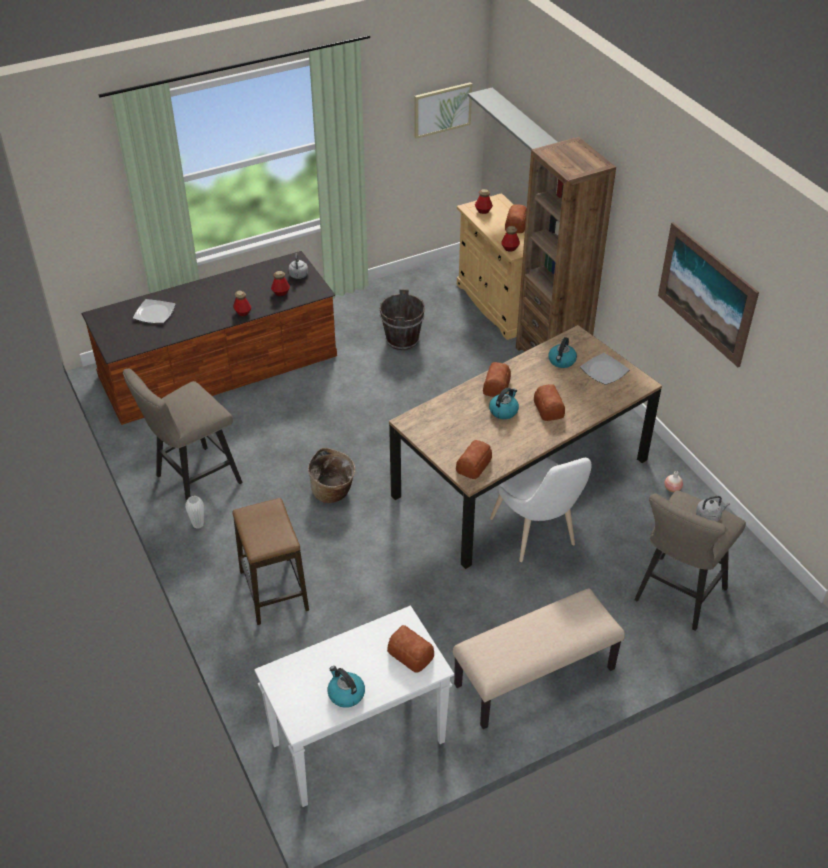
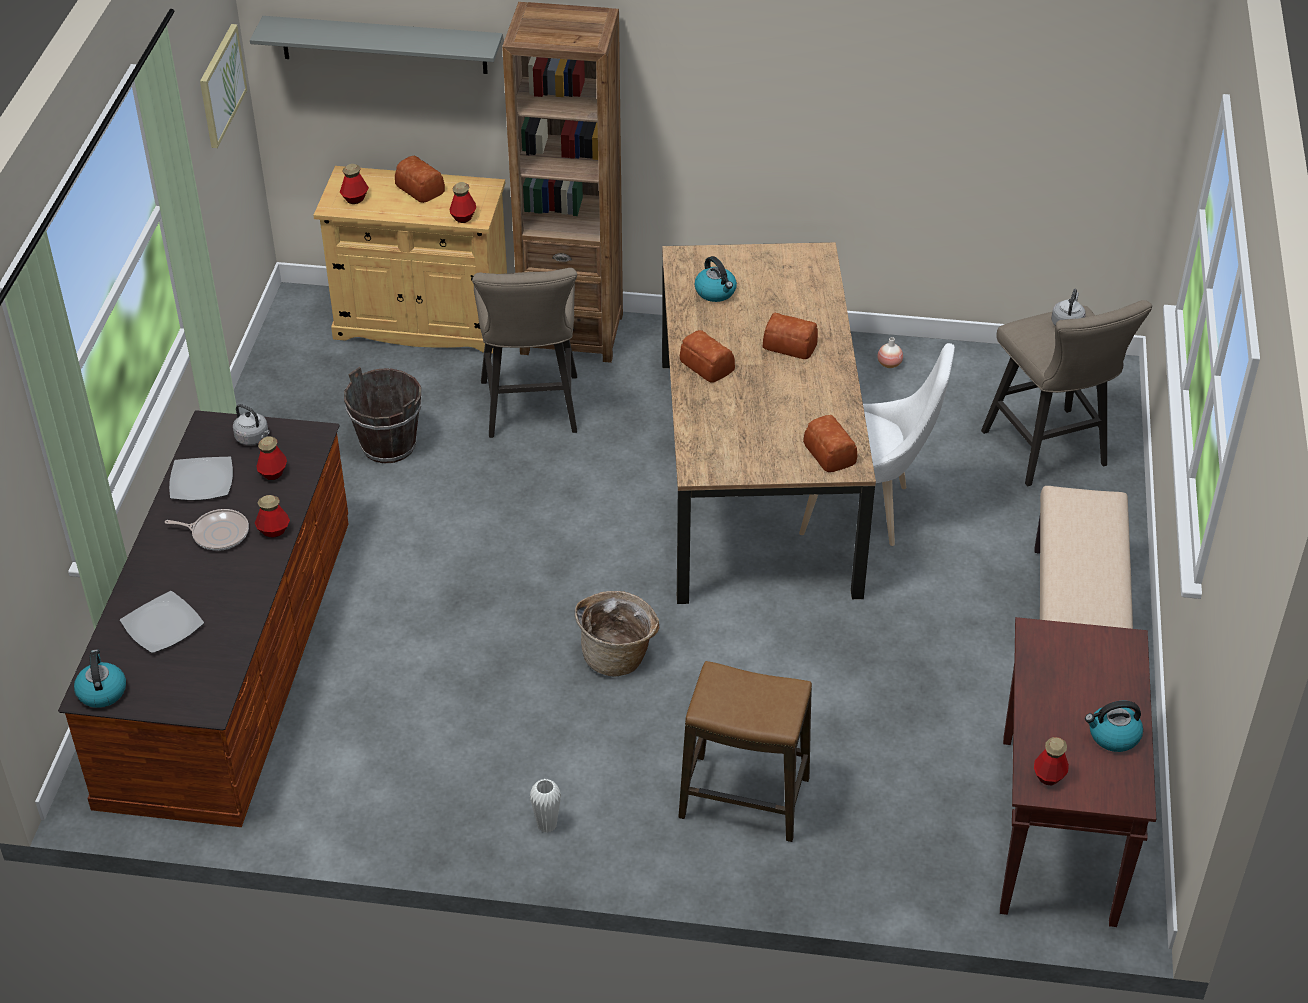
camera: 55 degrees left, 0 degrees up
(193, 481) = (452, 793): beige stool -> beige stool (531, 412)
(226, 298) = (217, 533): none -> frying pan
(288, 676) = (1049, 776): none -> bottle
(357, 744) = (1058, 832): white console table -> brown console table
(410, 653) = (1091, 651): bread -> none
(503, 411) = (757, 382): kettle -> kettle (101, 691)
(604, 370) = (766, 269): plate -> plate (201, 481)
(706, 293) = (846, 93): picture -> none

